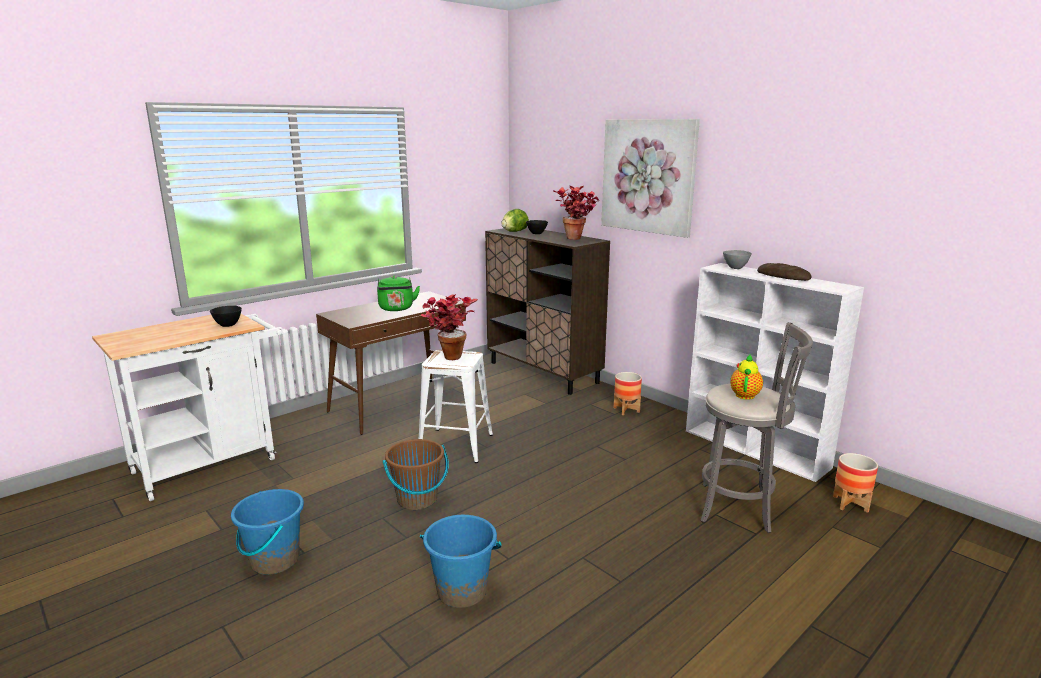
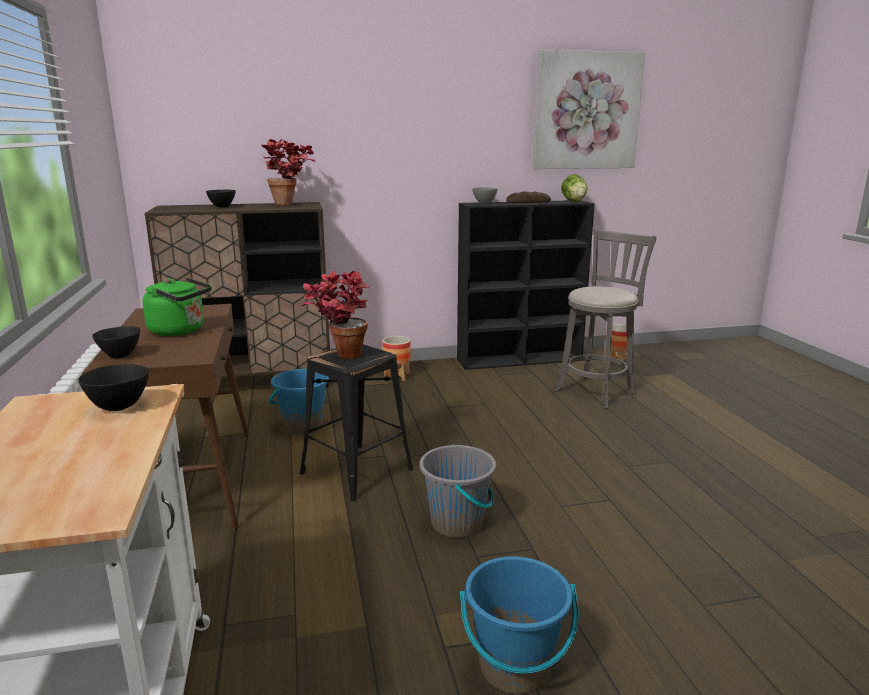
camera: 60 degrees left, 0 degrees up
(345, 311) = (120, 355): none -> black bowl
(417, 500) = (457, 524): brown bucket -> grey bucket
(455, 445) = (357, 471): white stool -> black stool
(462, 591) = (650, 537): blue bucket -> blue bucket (303, 426)
(514, 231) = (186, 209): lettuce -> lettuce (574, 201)
(648, 176) = (362, 123): picture -> picture (586, 111)
(745, 394) = (604, 291): teapot -> none
(756, 449) = (520, 359): white bookcase -> black bookcase

